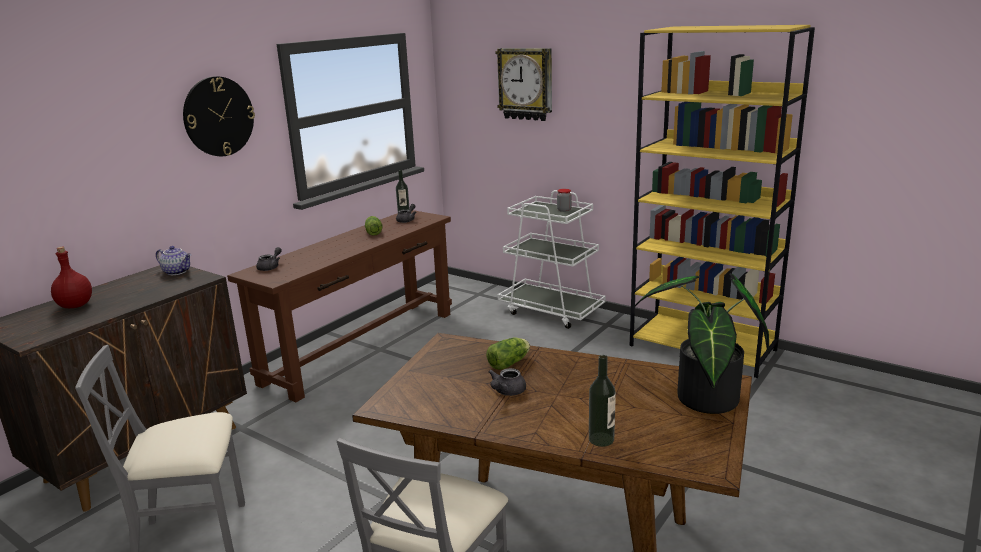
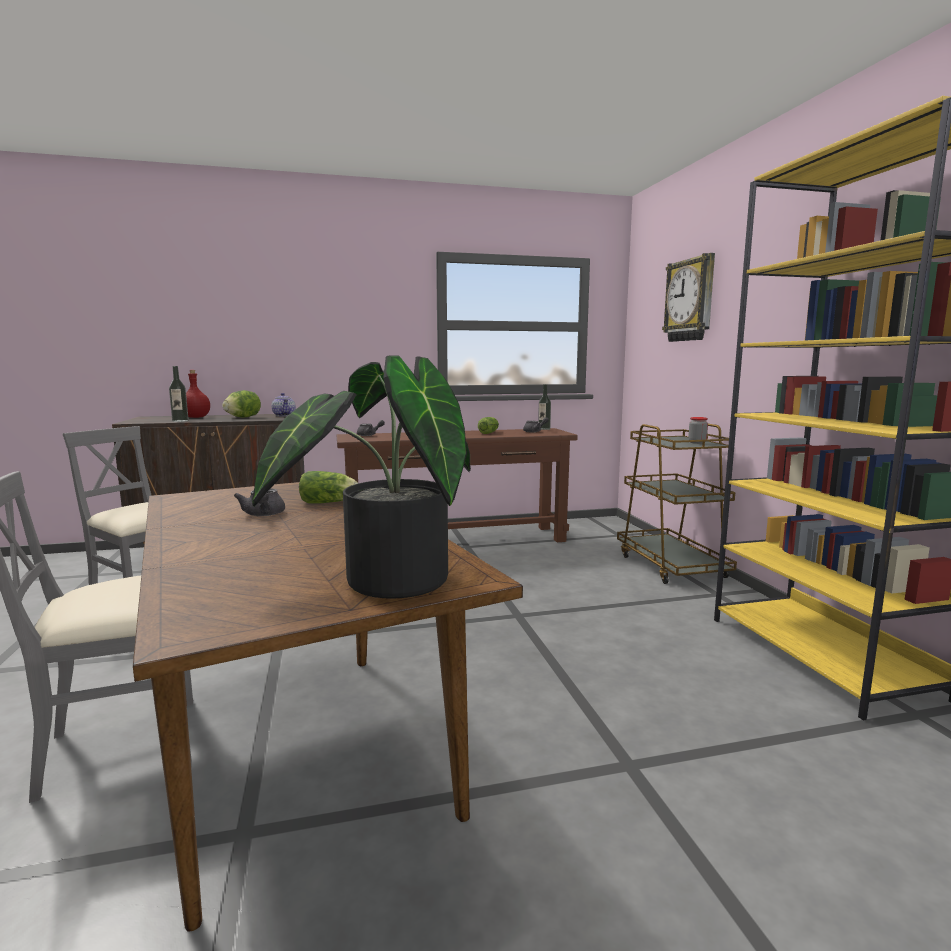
camera: 40 degrees right, 10 degrees down
(140, 289) = (243, 417): none -> lettuce
(218, 116) = (366, 304): wall clock -> none
(506, 392) = (263, 515): grey teapot -> grey teapot turned 90 degrees counterclockwise
(551, 311) = (671, 566): white cart -> brown cart
(601, 439) = (202, 565): bottle -> bottle (180, 421)

